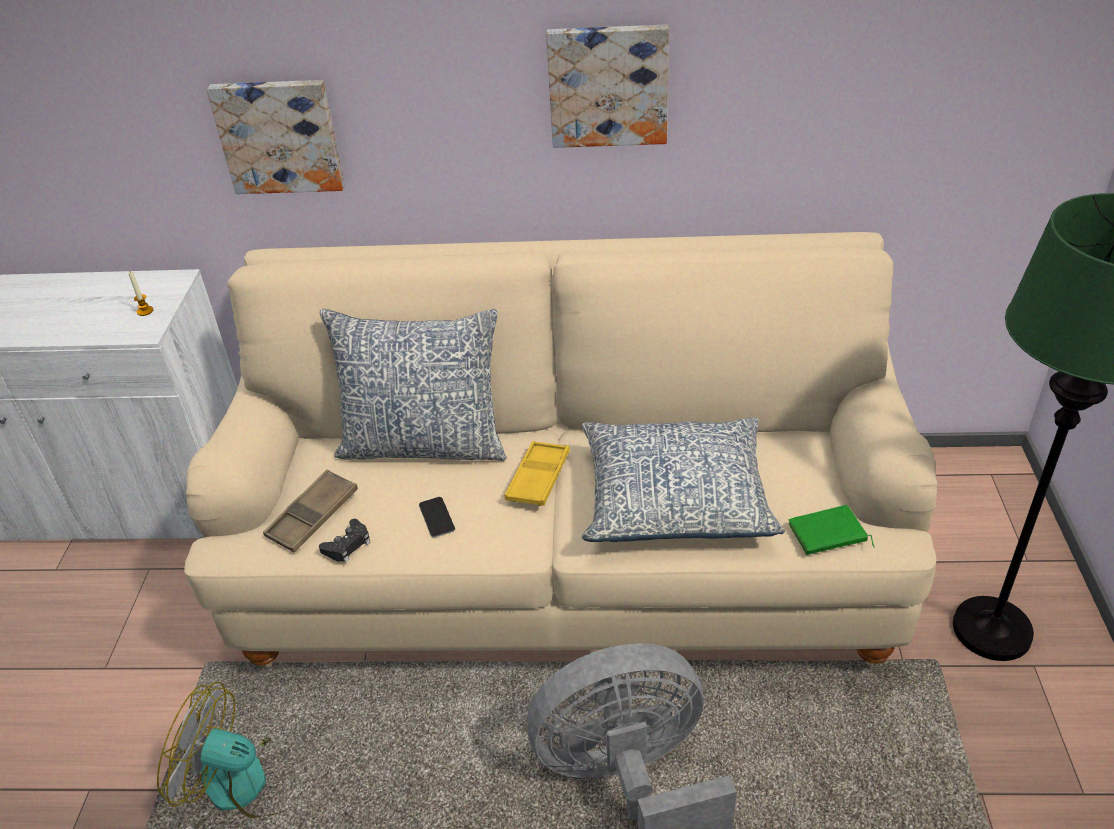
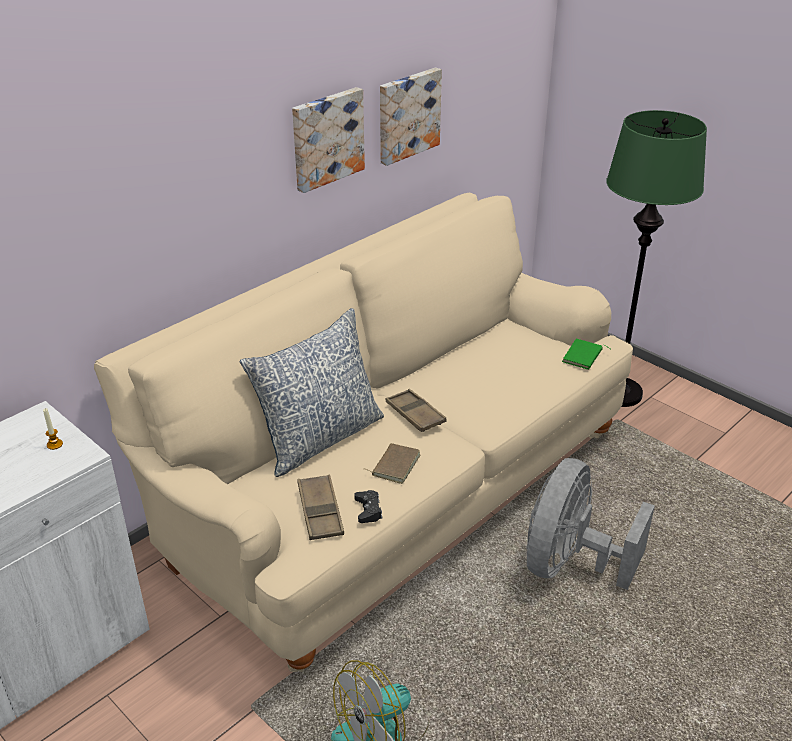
camera: 50 degrees left, 5 degrees down
(279, 135) = (113, 248): picture -> picture (407, 115)
(437, 517) = (394, 465): phone -> brown book
(538, 478) = (415, 414): yellow tray -> brown tray
(675, 498) = (497, 382): pillow -> none

